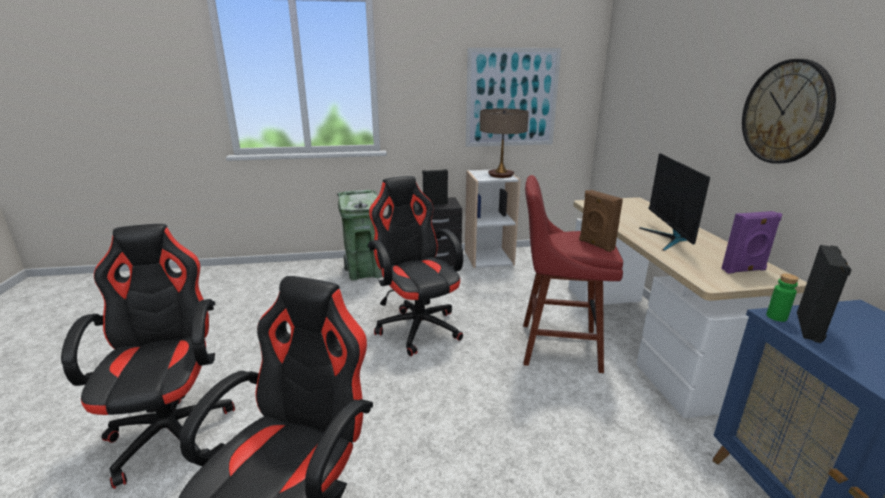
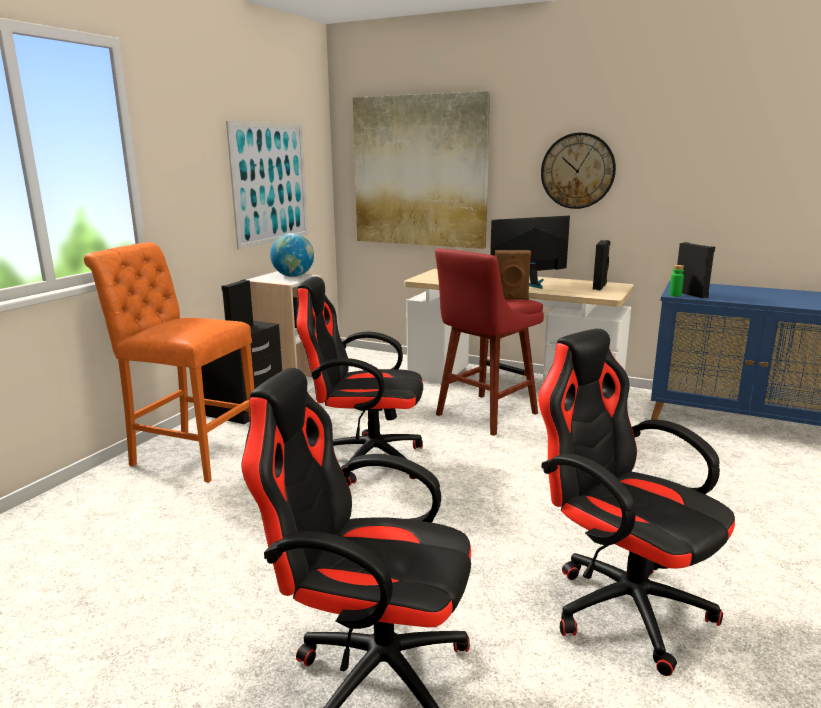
camera: 55 degrees left, 5 degrees down
(365, 272) = (190, 454): green trash can -> orange stool
(501, 175) = (293, 276): table lamp -> globe
(650, 97) = (420, 171): none -> picture
(669, 239) = (529, 284): monitor -> monitor turned 120 degrees clockwise
(744, 270) = (600, 287): purple speaker -> black speaker

